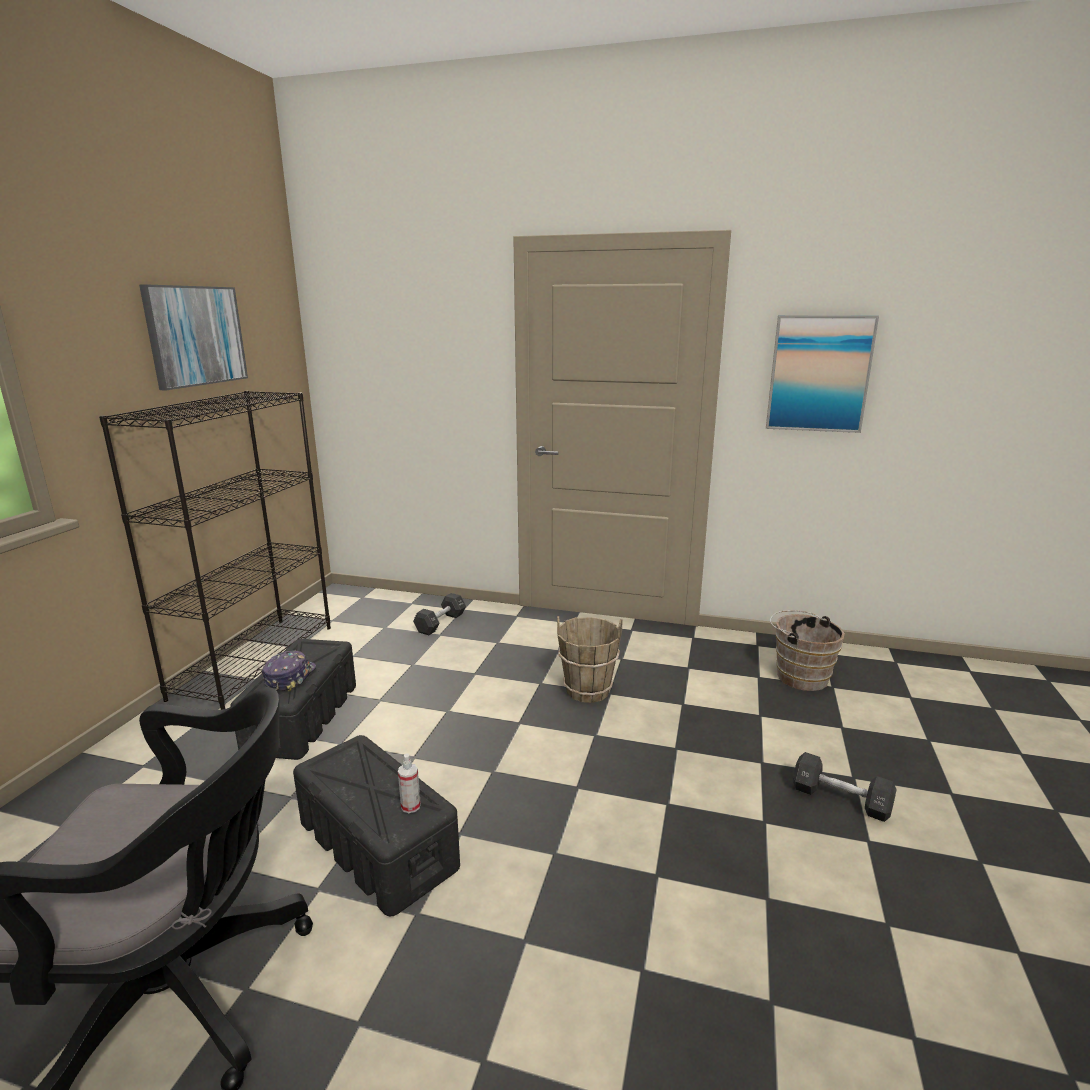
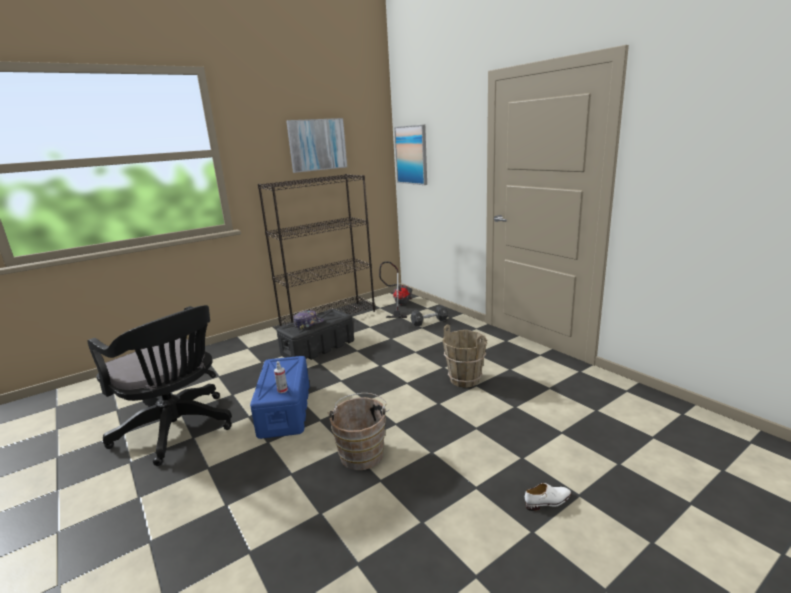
camera: 40 degrees right, 0 degrees up
(359, 608) = (399, 305): none -> vacuum cleaner
(378, 846) = (285, 410): black storage box -> blue storage box
(798, 675) = (632, 420): brown bucket -> brown bucket (362, 452)
(819, 374) = (698, 163): picture -> picture (411, 155)
(840, 799) = (548, 501): black dumbbell -> white shoe

